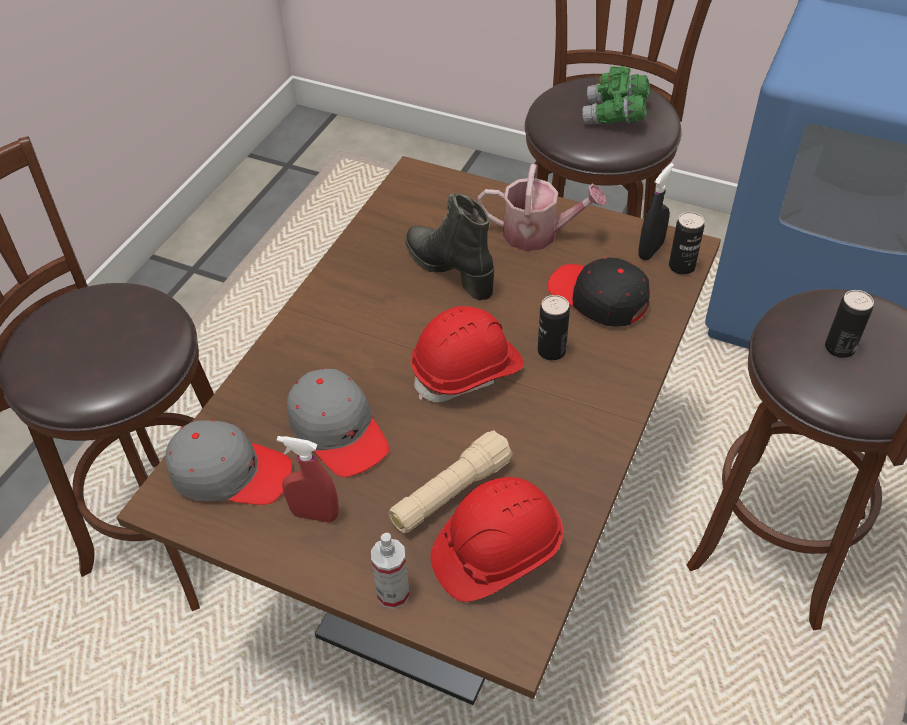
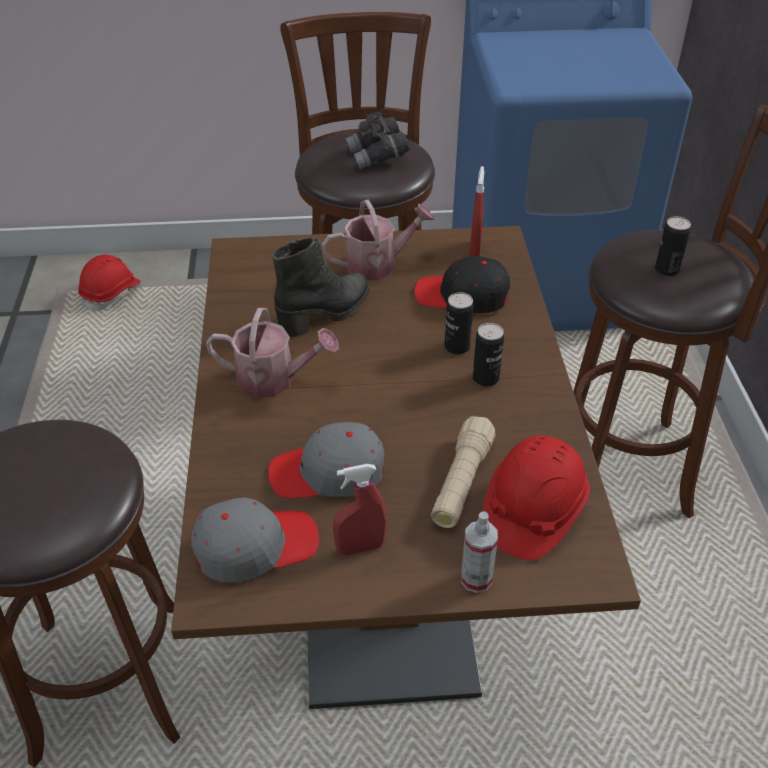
camera: 30 degrees left, 5 degrees down
(338, 430) = (328, 473): grey cap -> grey cap turned 150 degrees clockwise
(357, 319) = (274, 379): none -> watering can
(450, 269) = (325, 314): black boot -> black boot turned 120 degrees clockwise
(467, 371) = (402, 386): red hard hat -> red hard hat (111, 293)
(615, 116) = (377, 157): green binoculars -> grey binoculars
(650, 250) = (475, 249): black spray bottle -> red spray bottle
(681, 266) = (507, 253): can -> can (485, 378)

